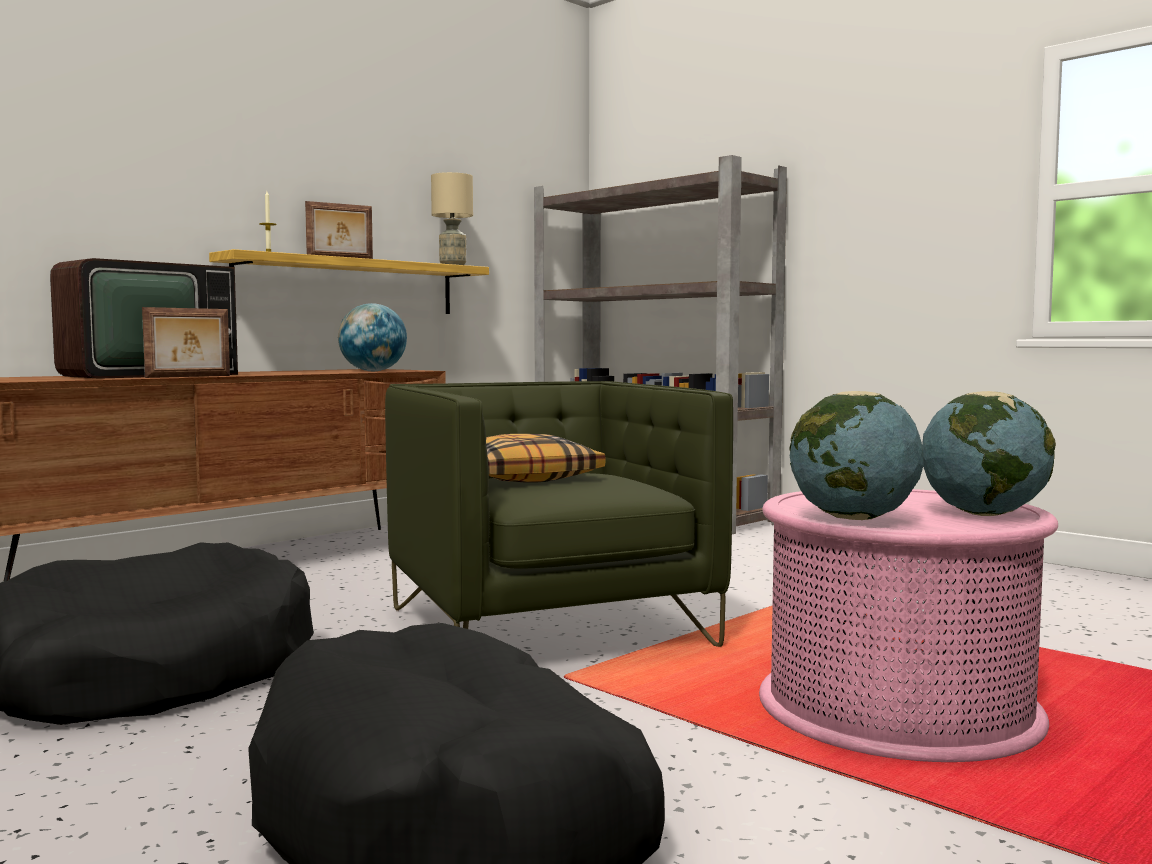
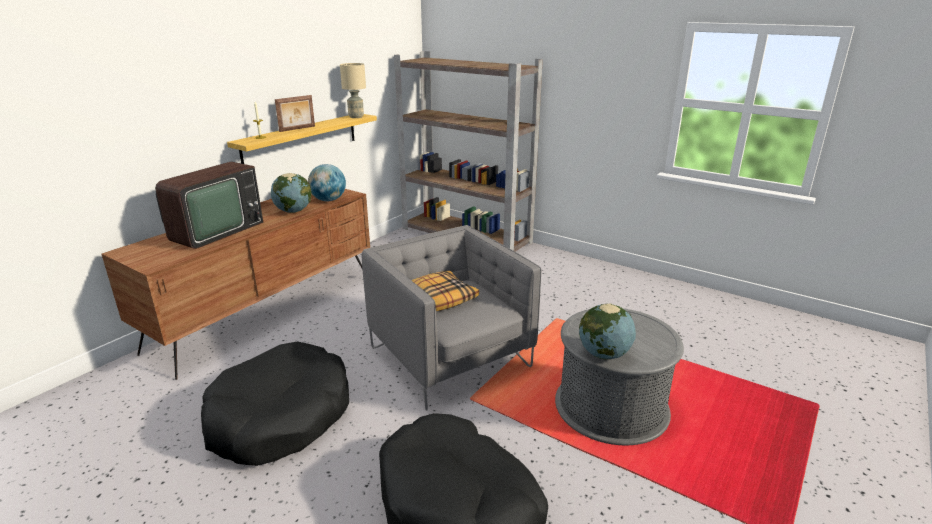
camera: 10 degrees left, 20 degrees up
(189, 376) = (243, 236): picture frame -> none
(547, 629) = (450, 358): green armchair -> grey armchair
(897, 707) = (611, 406): pink coffee table -> grey coffee table
(984, 514) = (654, 340): globe -> globe (293, 211)

